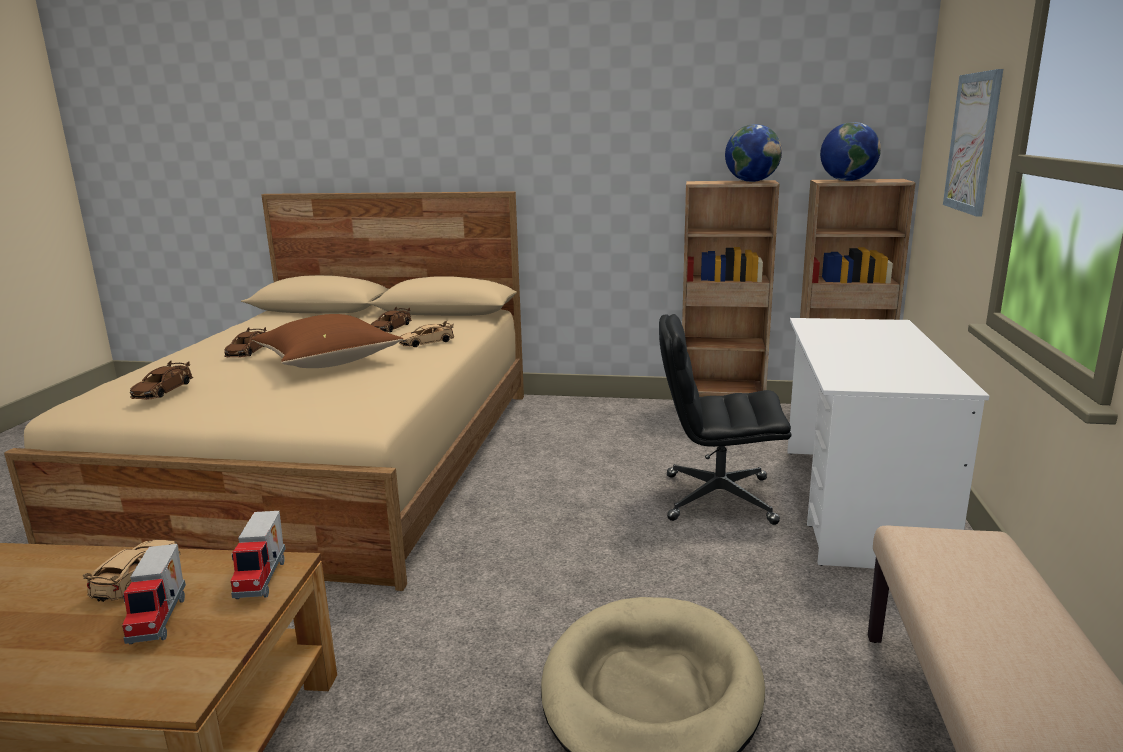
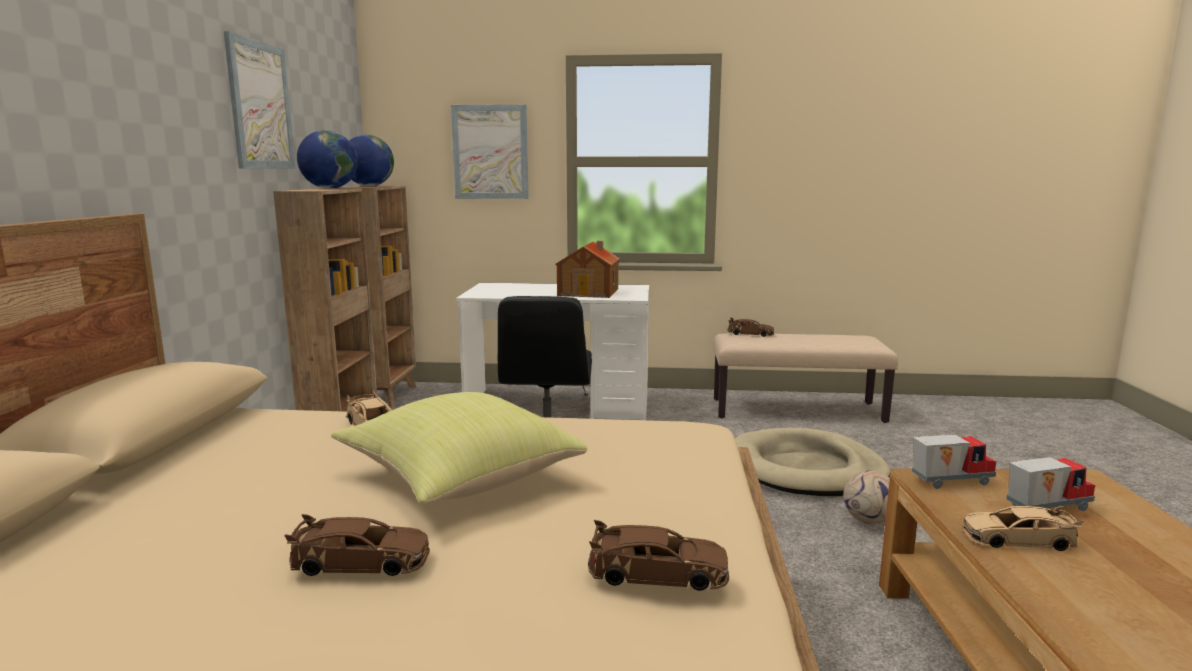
camera: 95 degrees left, 5 degrees down
(329, 362) = (457, 479): brown pillow -> yellow pillow
(391, 327) = (238, 464): brown toy car -> brown toy car (750, 334)
(474, 714) = (870, 521): none -> football
(692, 107) = (260, 105): none -> picture
(872, 363) = (589, 292): none -> toy house

